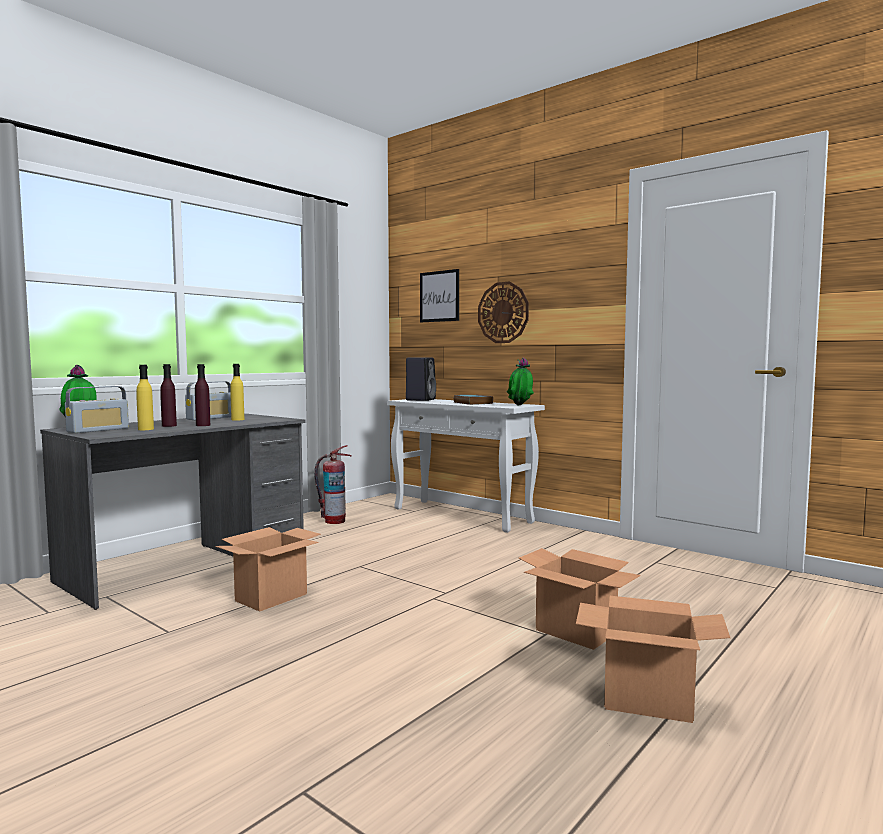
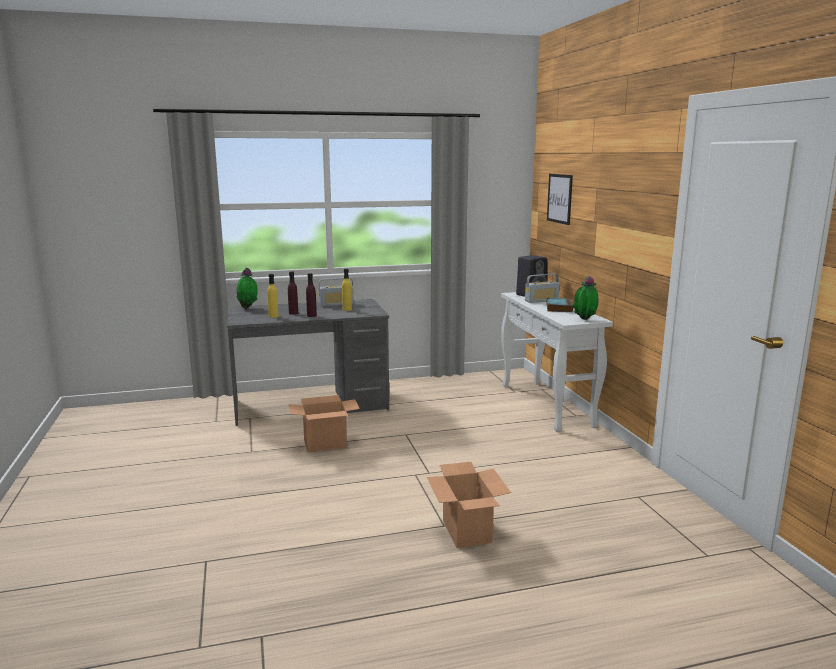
camera: 35 degrees right, 10 degrees up
(98, 430) = (250, 313): radio -> radio (541, 300)
(334, 521) = (442, 389): fire extinguisher -> none
(503, 312) = (596, 224): wall clock -> none
(646, 700) = (431, 592): cardboard box -> none

